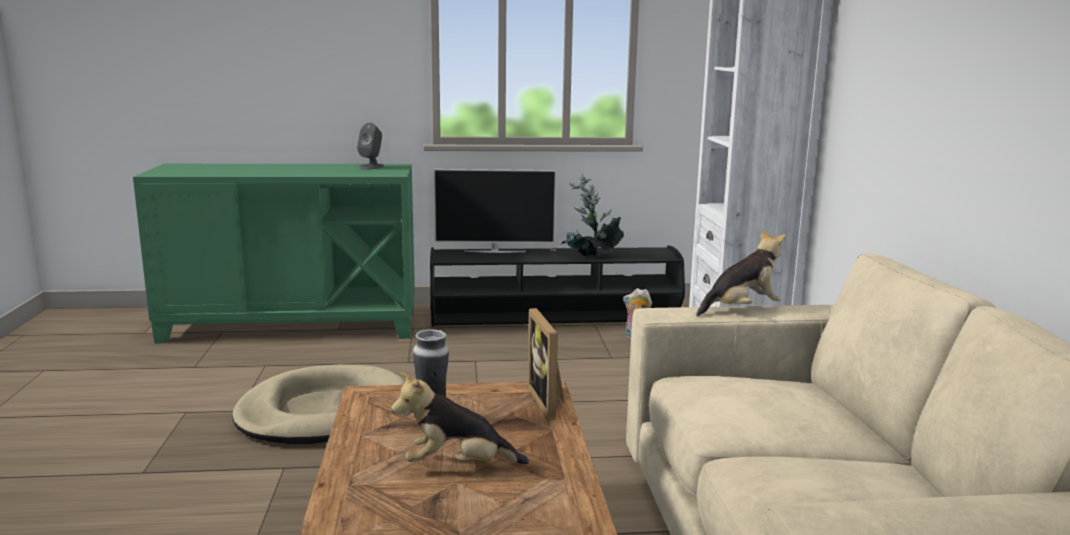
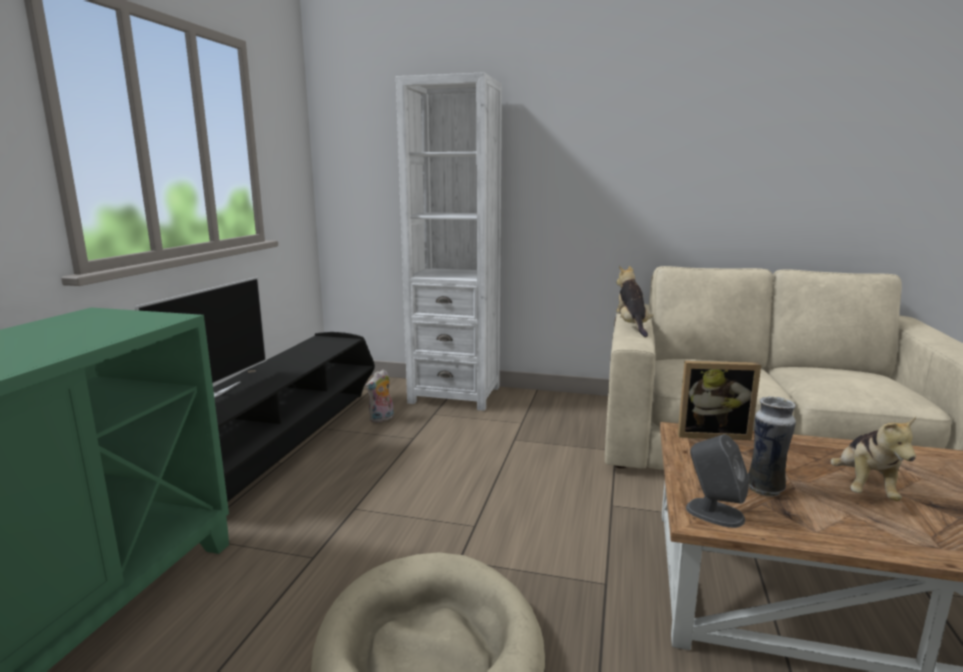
camera: 70 degrees left, 0 degrees up
(371, 167) = (70, 323): grey speaker -> grey speaker (714, 513)
(591, 258) = (309, 362): potted plant -> none

